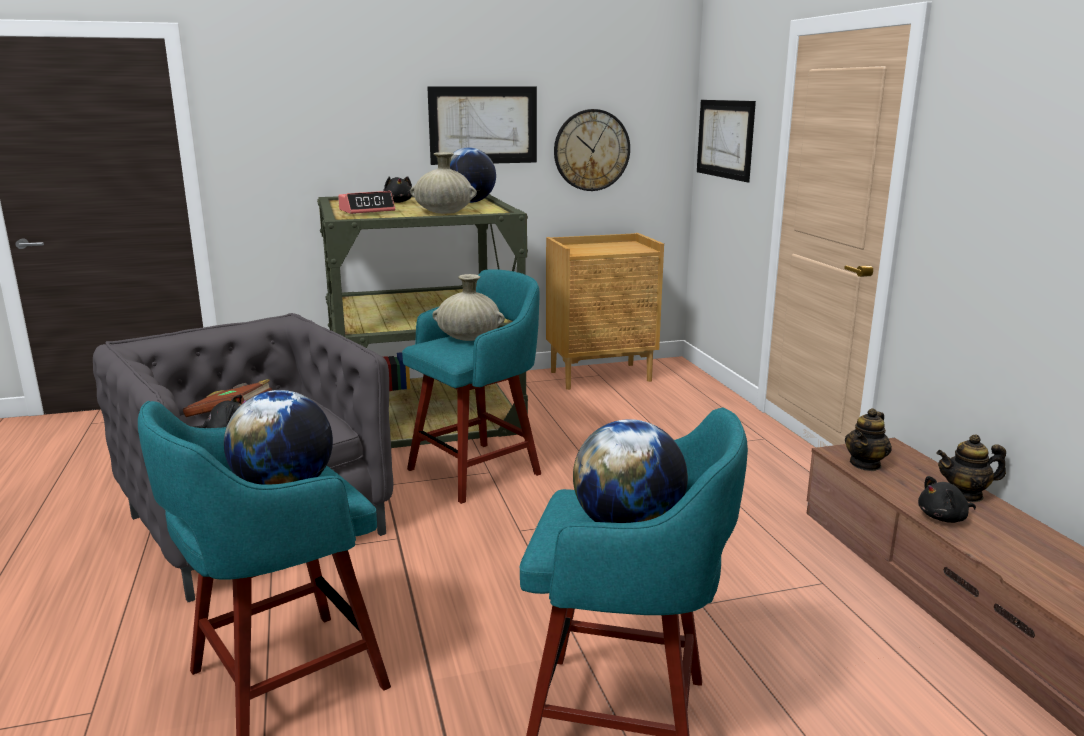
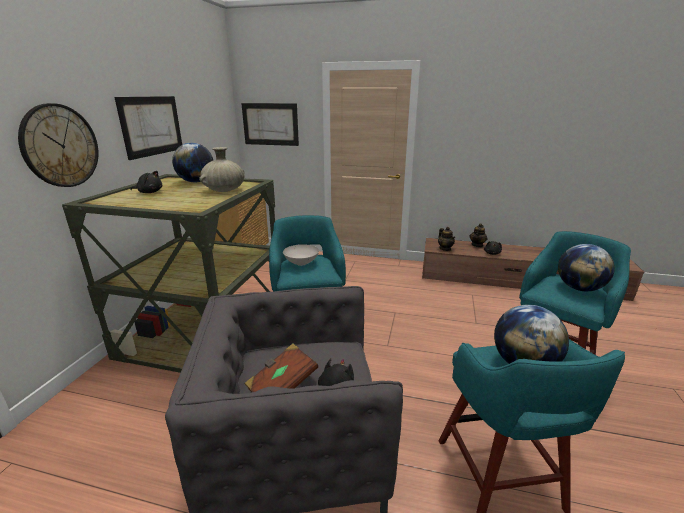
camera: 60 degrees left, 5 degrees up
(367, 210) = (177, 202): alarm clock -> none
(469, 338) = (301, 263): beige vase -> white bowl
(591, 150) = (203, 137): wall clock -> wall clock (60, 146)

